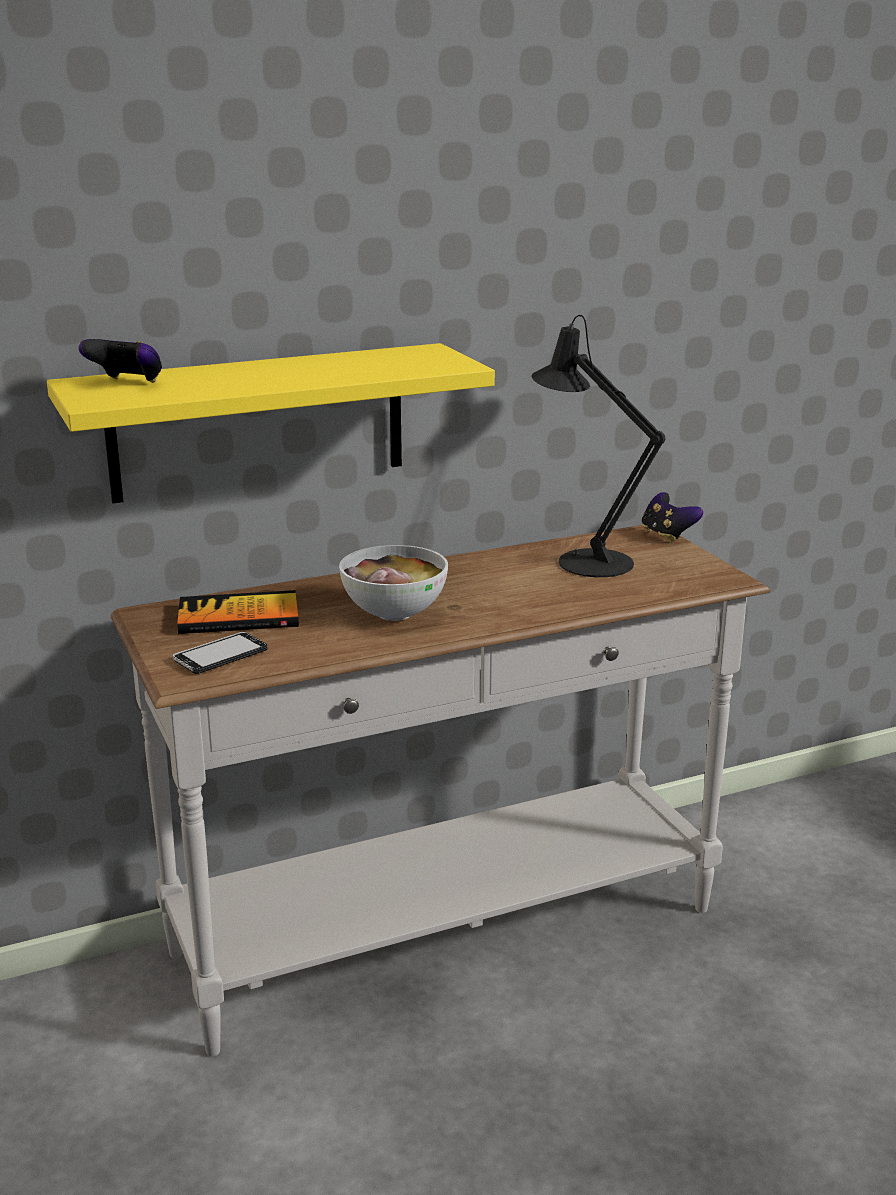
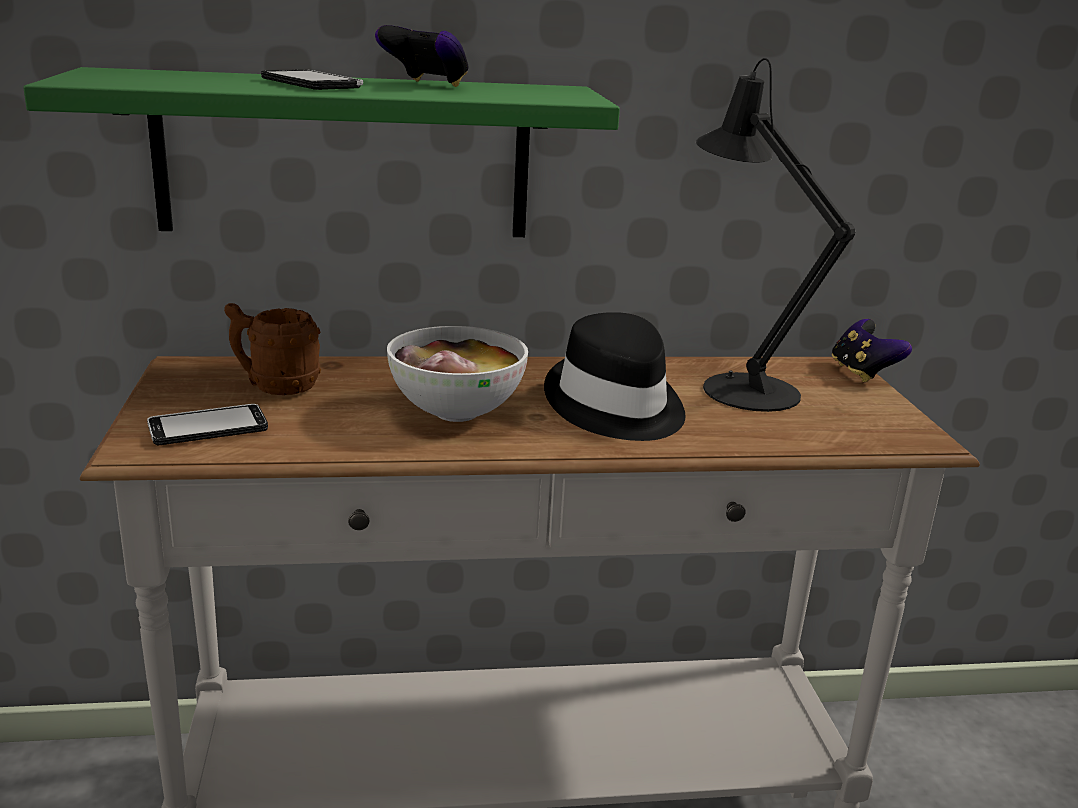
camera: 15 degrees right, 0 degrees up
(127, 383) = (153, 75): game controller -> game controller (426, 85)
(238, 616) = (274, 386): book -> brown mug
(256, 376) = (311, 84): none -> phone
(258, 422) = (344, 157): yellow shelf -> green shelf
(505, 590) = (615, 406): none -> black hat

